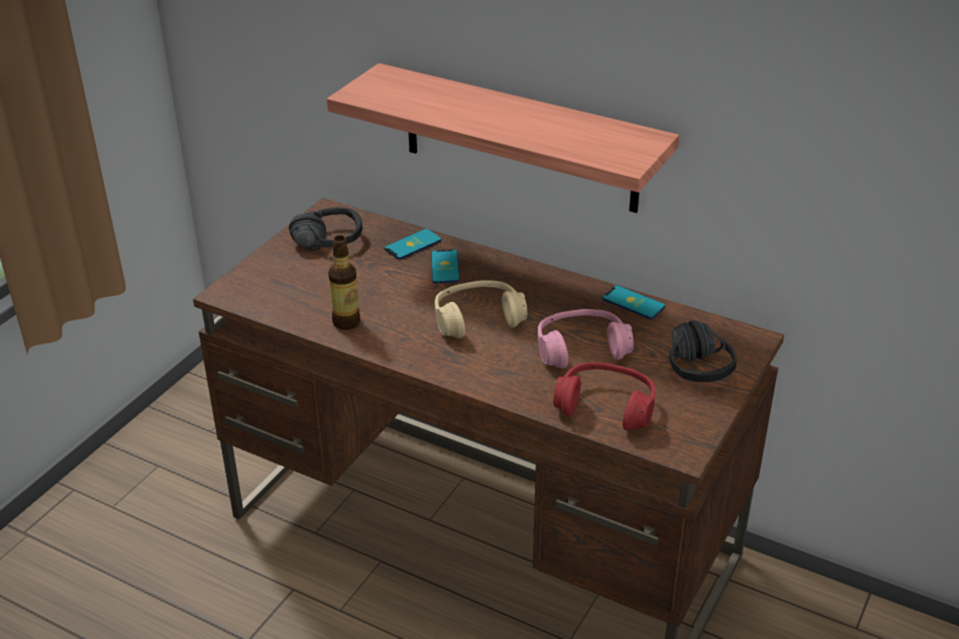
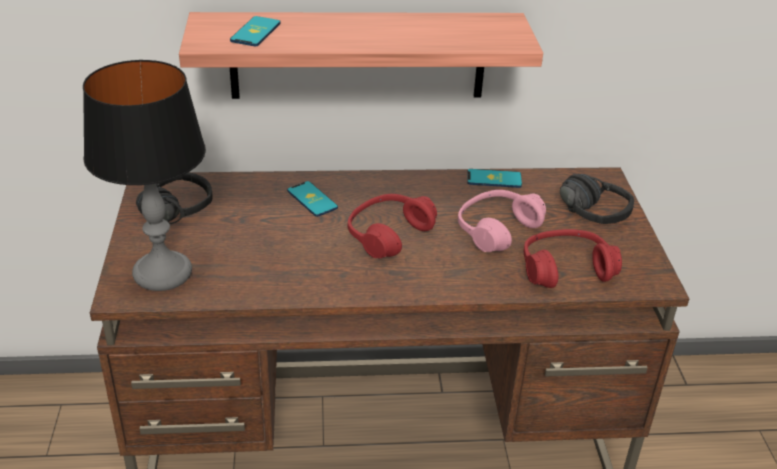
camera: 35 degrees left, 0 degrees up
(269, 287) = (163, 273): none -> table lamp
(346, 322) = (274, 279): bottle -> none
(413, 245) = (262, 189): phone -> phone (255, 32)
(478, 319) = (388, 234): beige headphones -> red headphones

